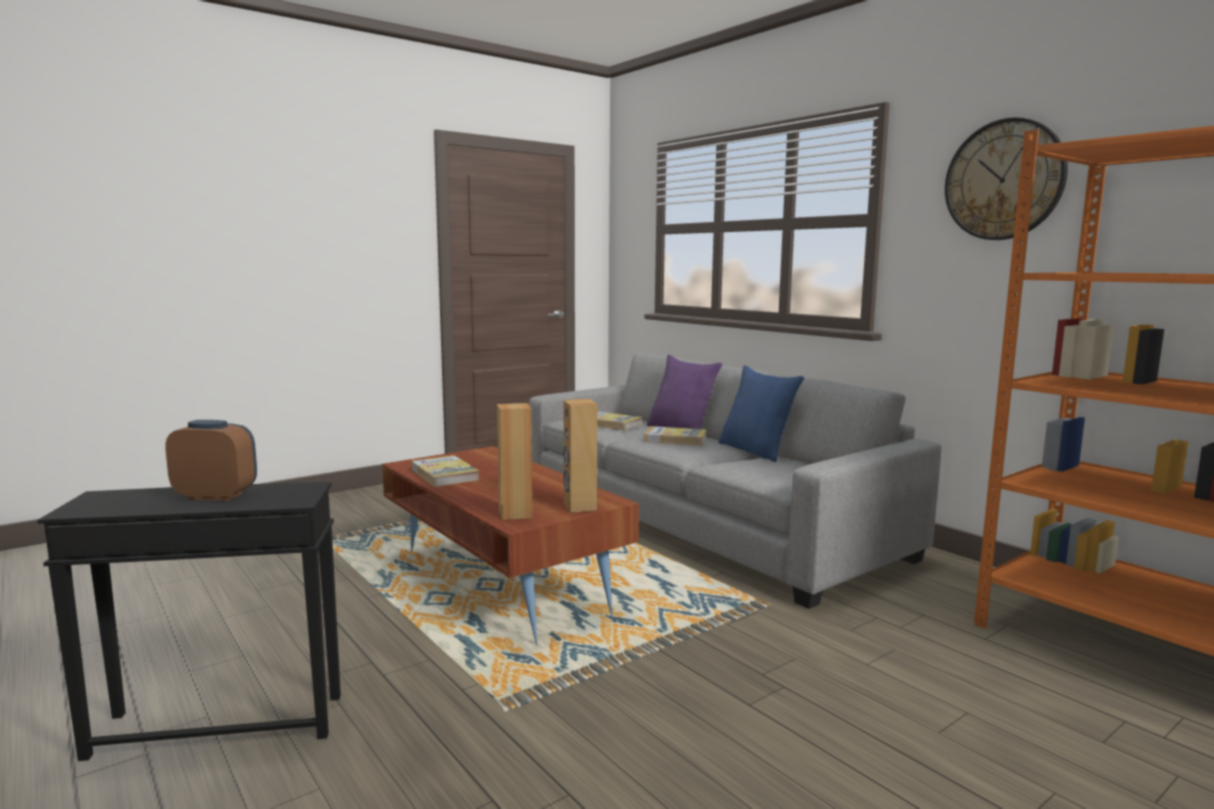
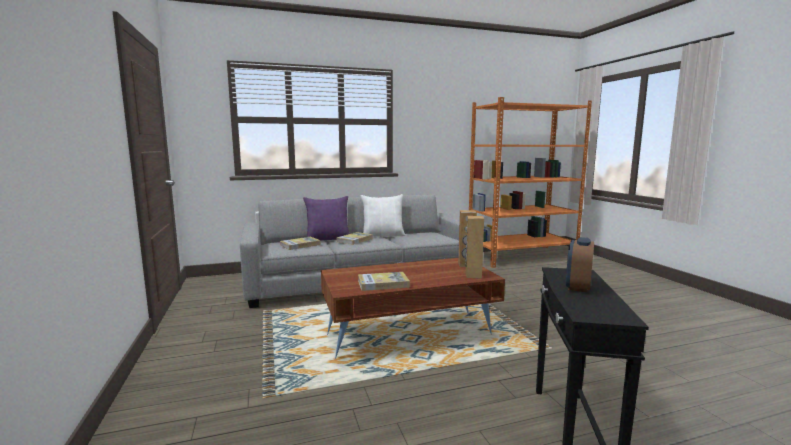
camera: 70 degrees left, 0 degrees up
(756, 451) = (383, 235): blue pillow -> white pillow
(1004, 180) = (442, 110): wall clock -> none

